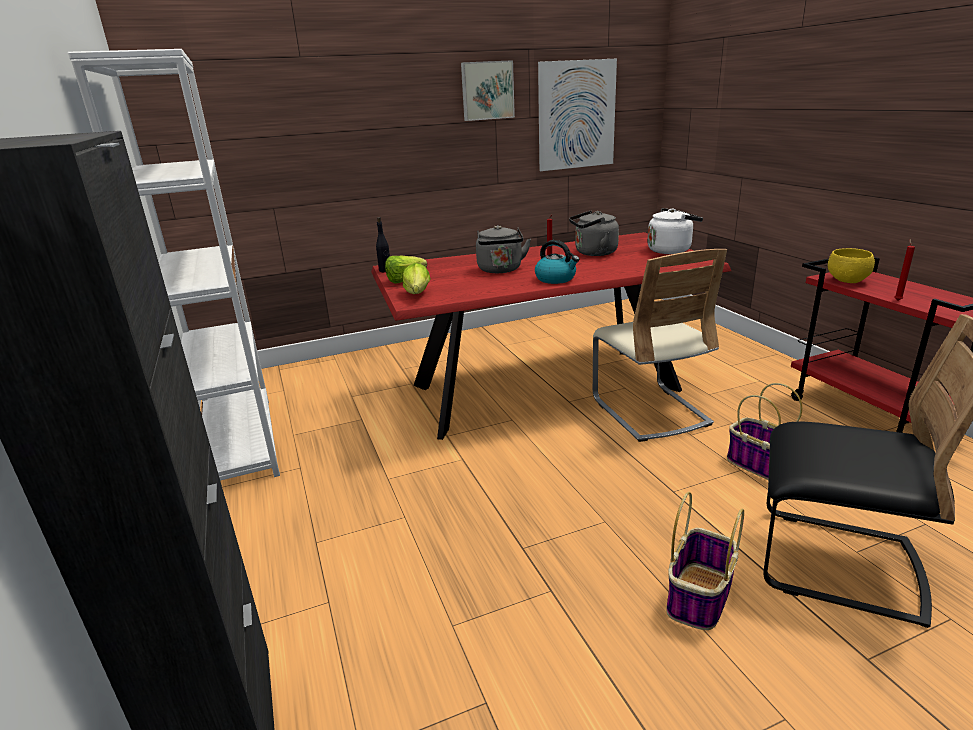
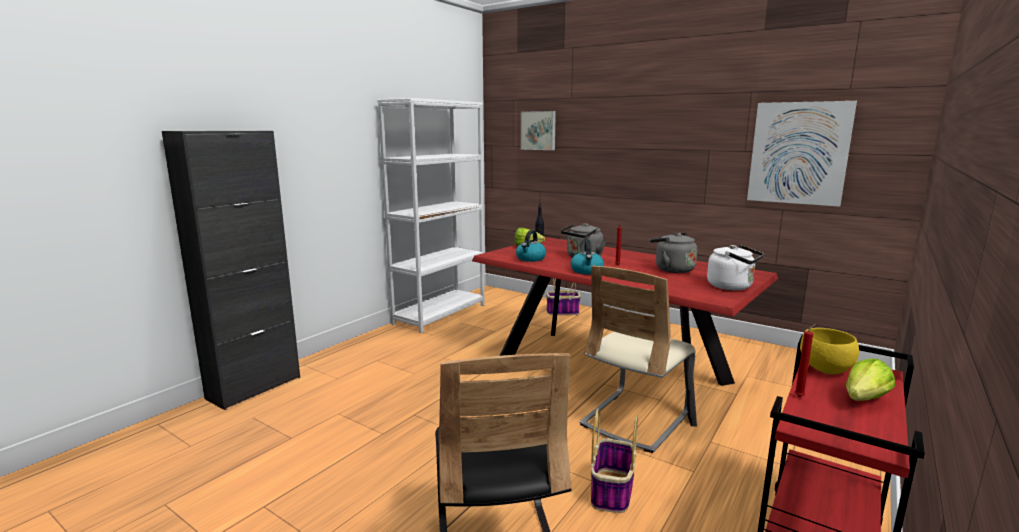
camera: 55 degrees right, 10 degrees down
(416, 296) = (503, 253): lettuce -> lettuce (860, 401)
(465, 289) = (530, 259): none -> kettle
(487, 90) = (703, 125): picture -> picture (538, 130)
(699, 598) = (410, 488): basket -> basket (562, 312)

